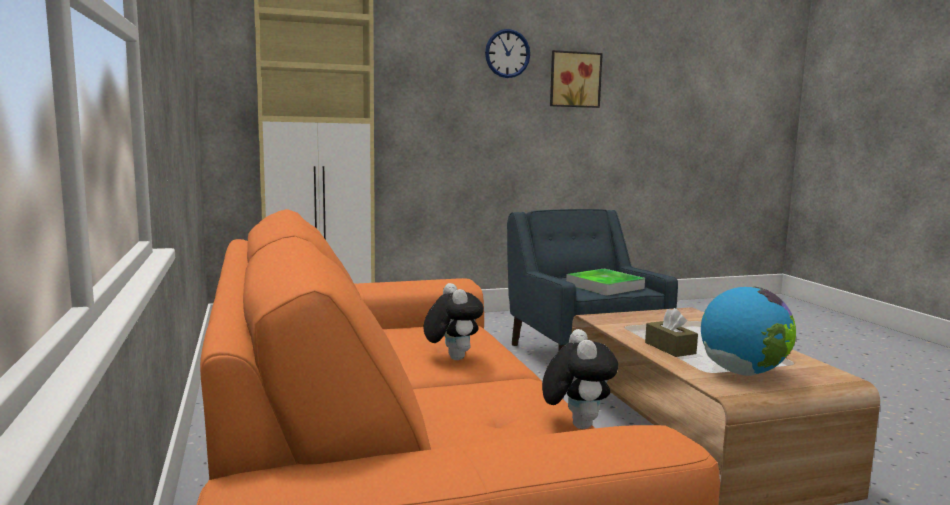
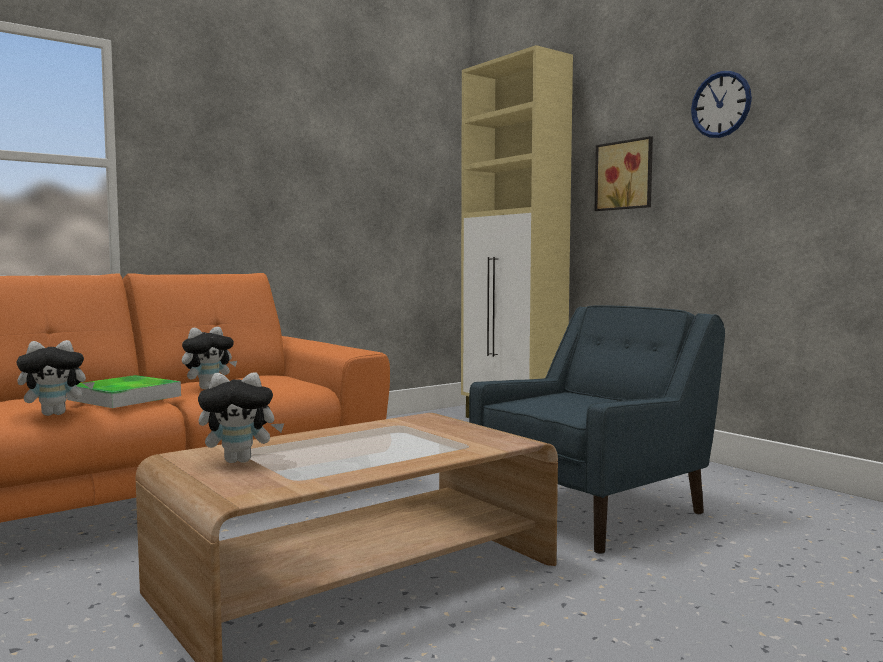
camera: 70 degrees right, 5 degrees down
(574, 79) = (823, 120): picture -> picture (625, 175)
(605, 286) = (569, 407): tray -> tray (125, 398)
(670, 348) = (321, 439): brown tissue box -> none
(743, 373) = (240, 460): globe -> plush toy

